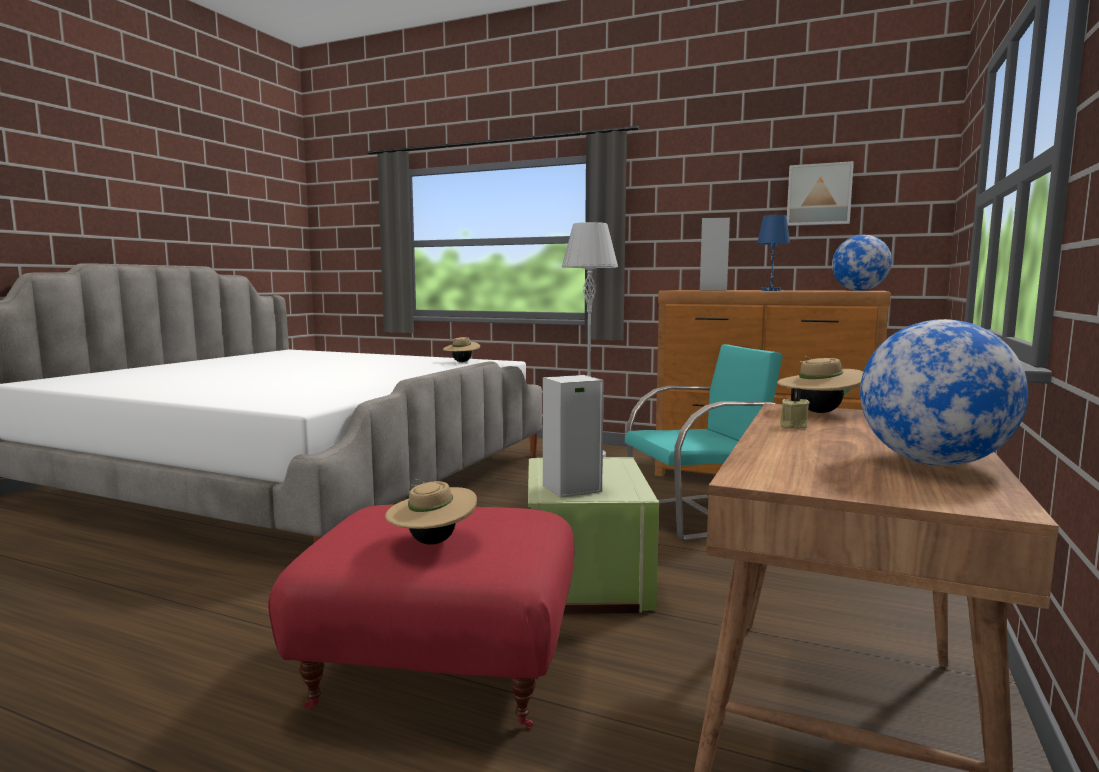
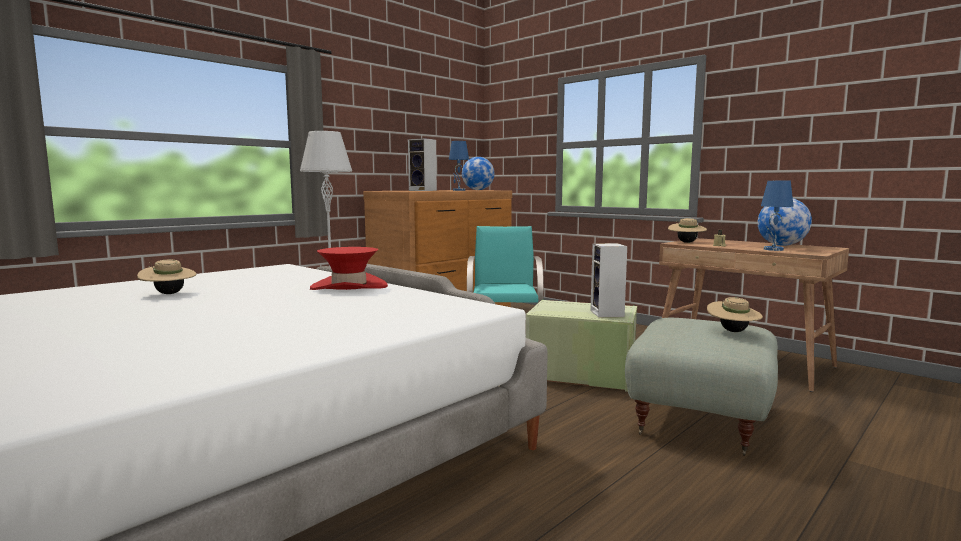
camera: 70 degrees left, 0 degrees up
(402, 379) = (349, 287): none -> red hat
(438, 674) = (701, 420): red ottoman -> grey ottoman
(461, 362) = (251, 272): beige hat -> beige hat (169, 294)
(785, 453) = (773, 249): none -> blue table lamp
(819, 194) = (432, 127): picture -> none

